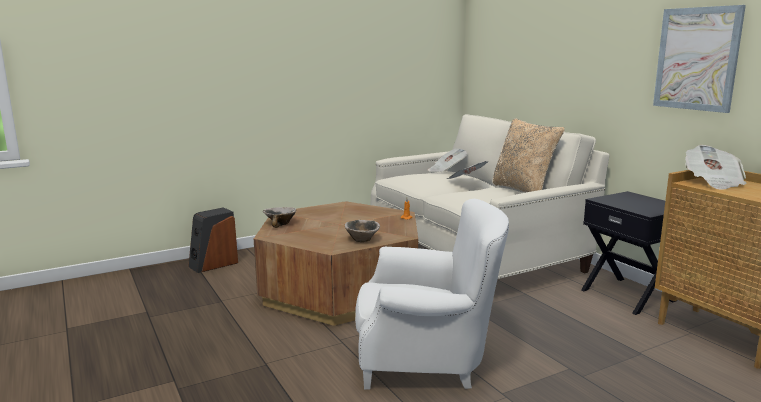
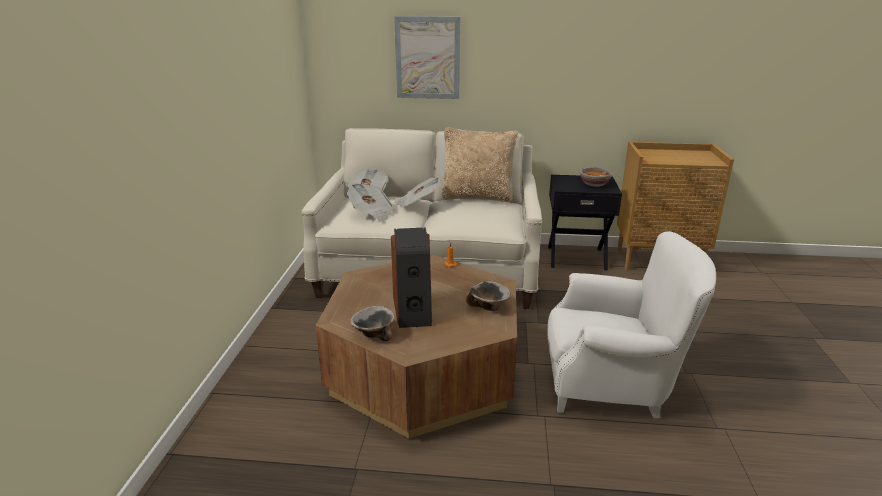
camera: 55 degrees left, 10 degrees up
(213, 264) = (225, 439): speaker -> speaker (413, 310)
(427, 360) = (612, 383): white armchair -> white armchair turned 60 degrees clockwise
(645, 205) = (594, 184): none -> bowl
(696, 59) = (608, 58): picture -> picture (427, 58)
(713, 182) = (653, 156): newspaper -> newspaper (372, 213)

